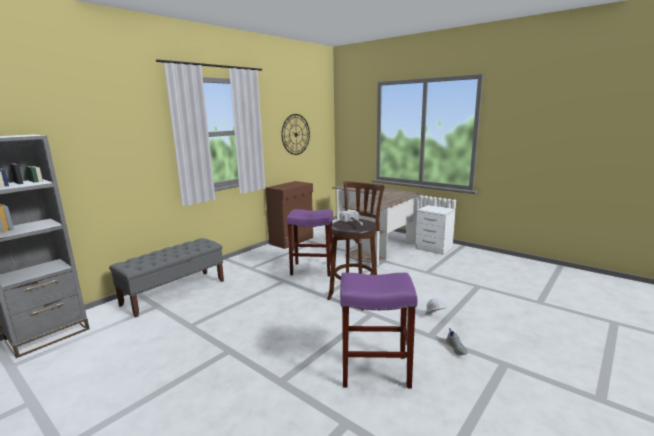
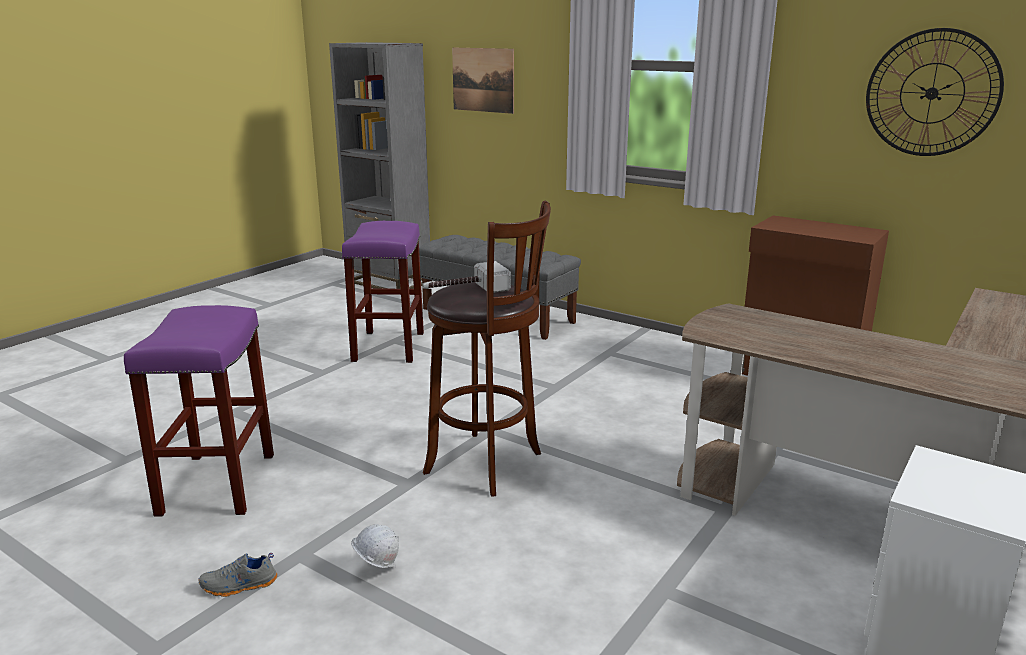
camera: 85 degrees right, 5 degrees up
(98, 155) = (483, 80): none -> picture
(311, 269) = (621, 410): purple stool -> purple stool (388, 346)

